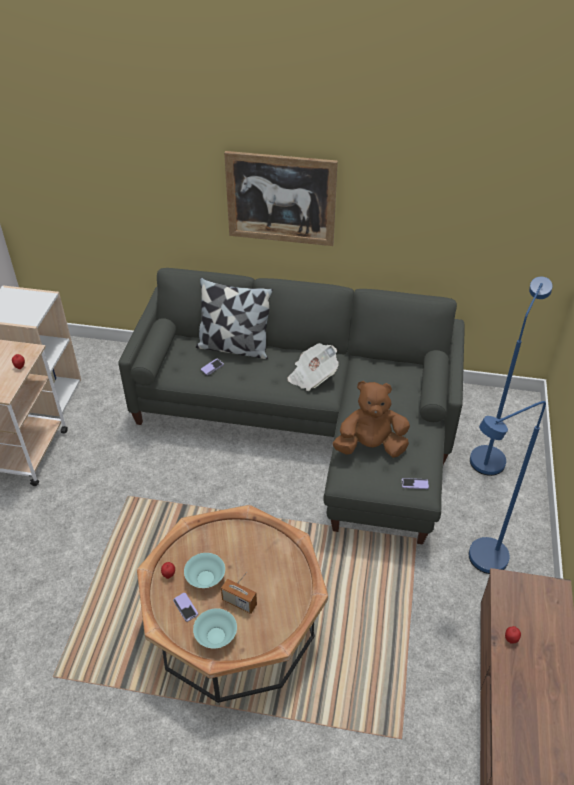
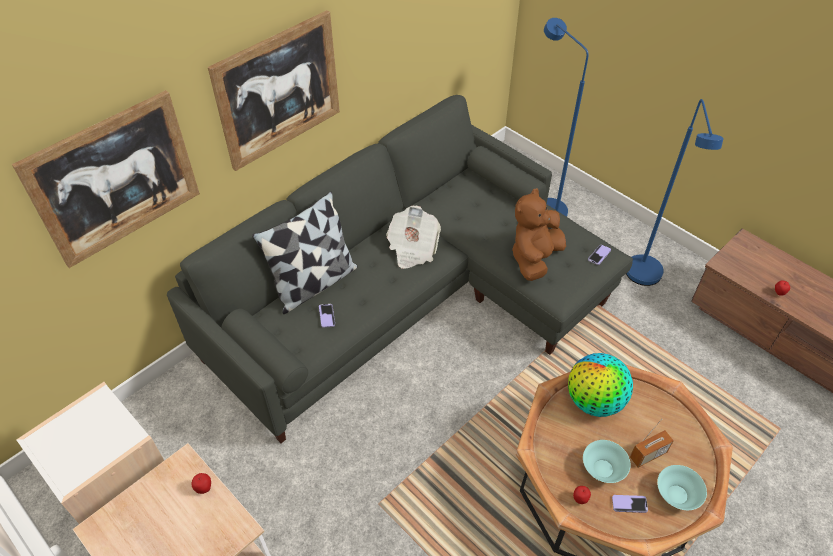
camera: 55 degrees left, 5 degrees up
(143, 188) = (115, 179): none -> picture
(264, 547) = (594, 401): none -> globe

